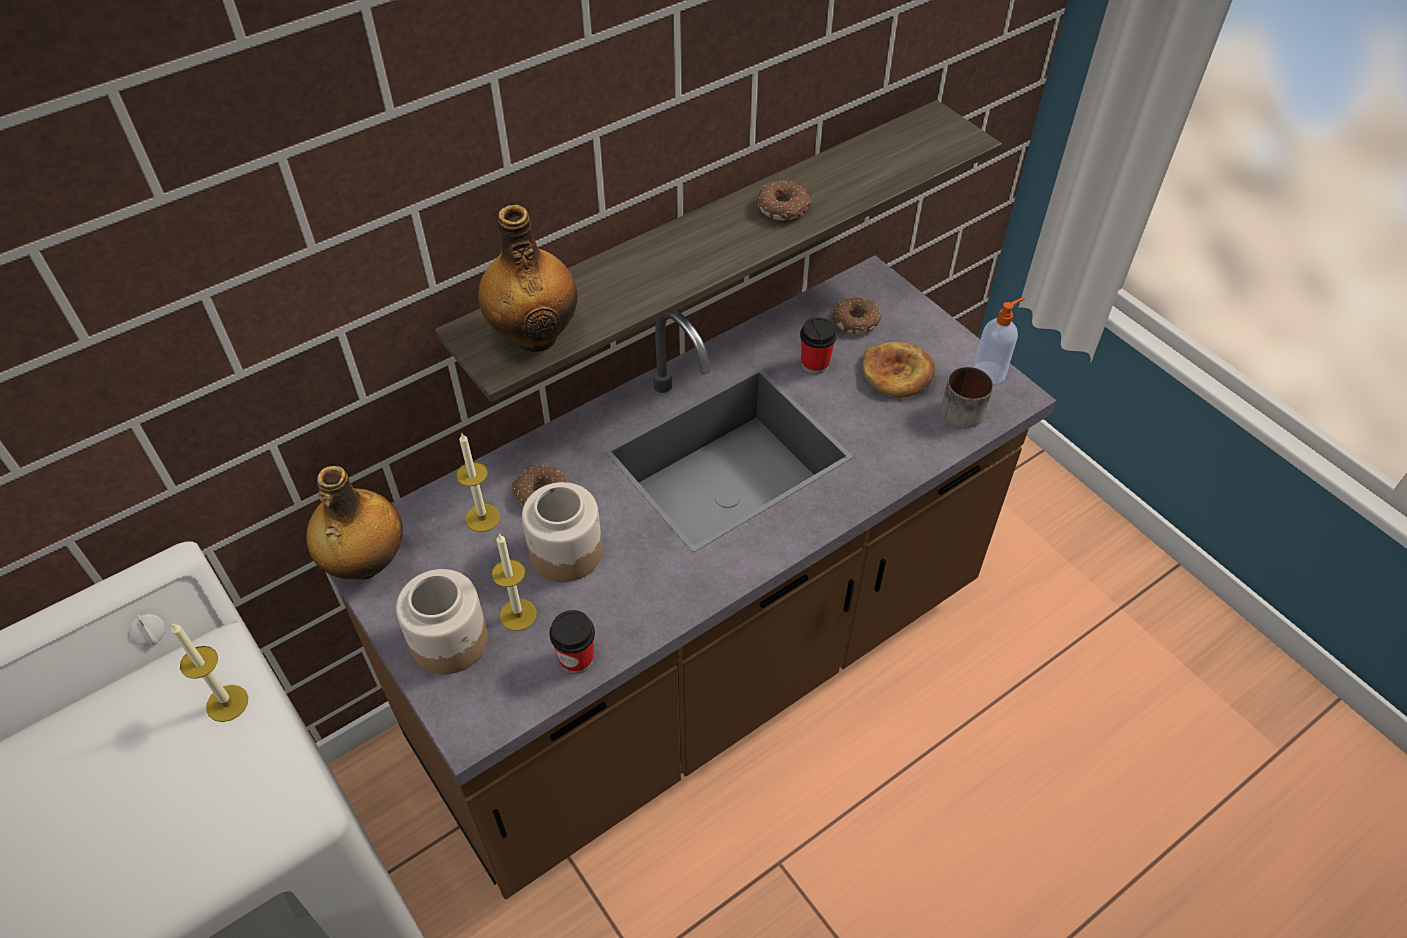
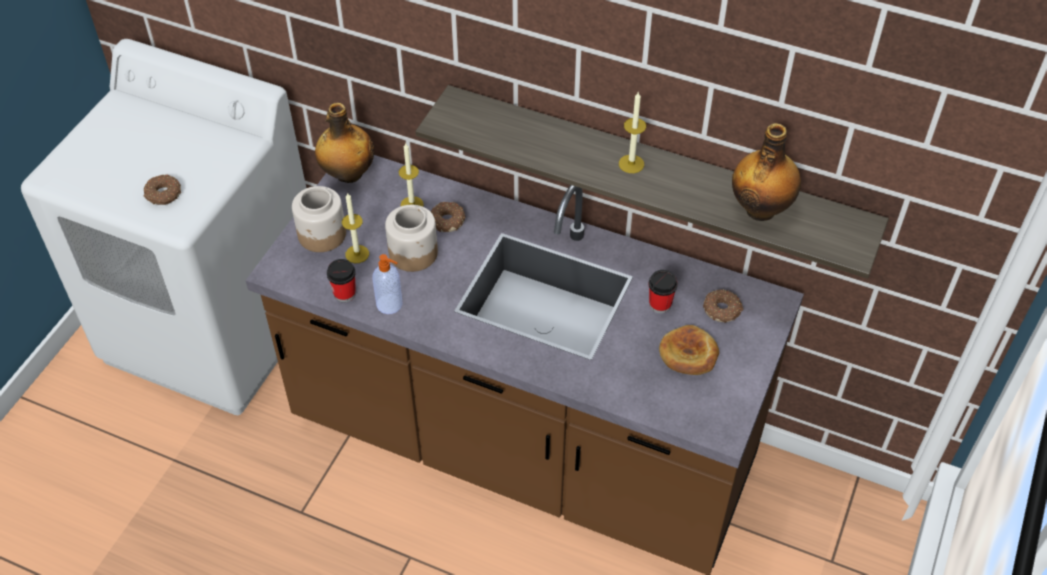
camera: 60 degrees right, 0 degrees up
(227, 703) = (221, 165): candle -> candle (631, 164)
(535, 335) = (473, 126): bottle -> bottle (761, 208)
(783, 208) = (682, 184): donut -> donut (163, 195)
(959, 407) = (684, 402): mug -> none
(990, 372) = (735, 408): soap dispenser -> soap dispenser (390, 304)

